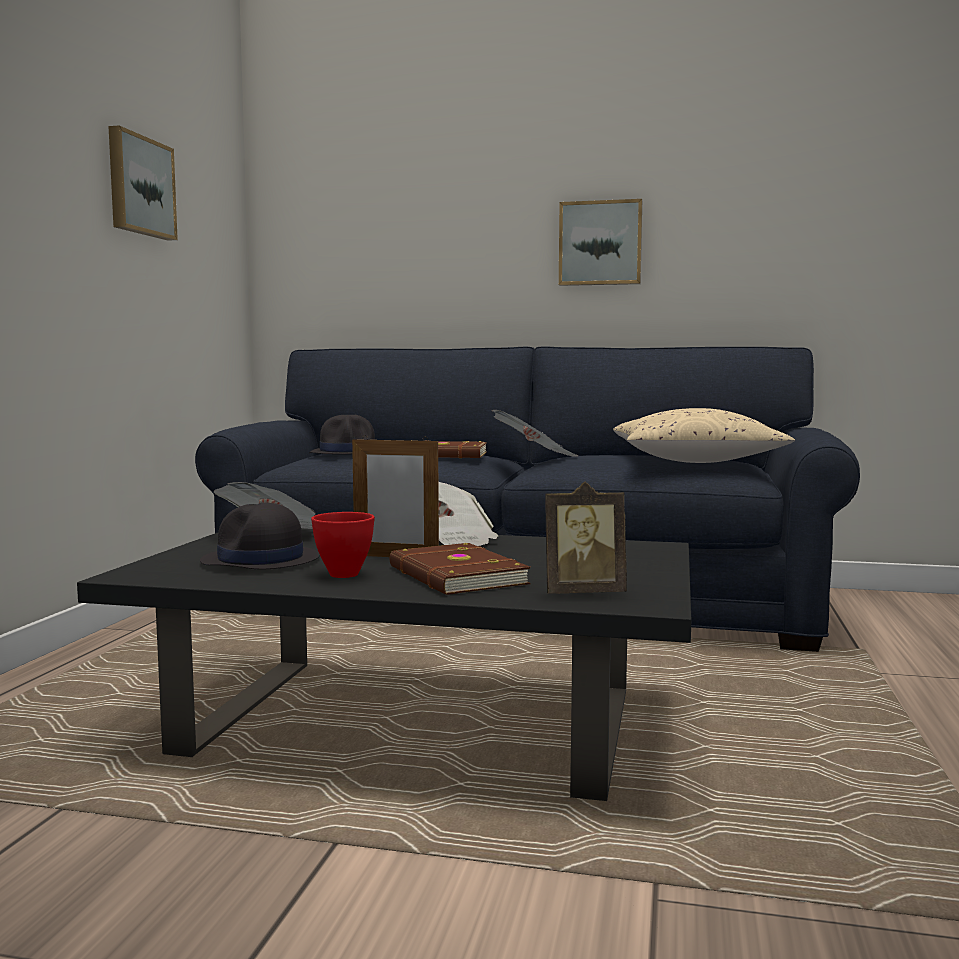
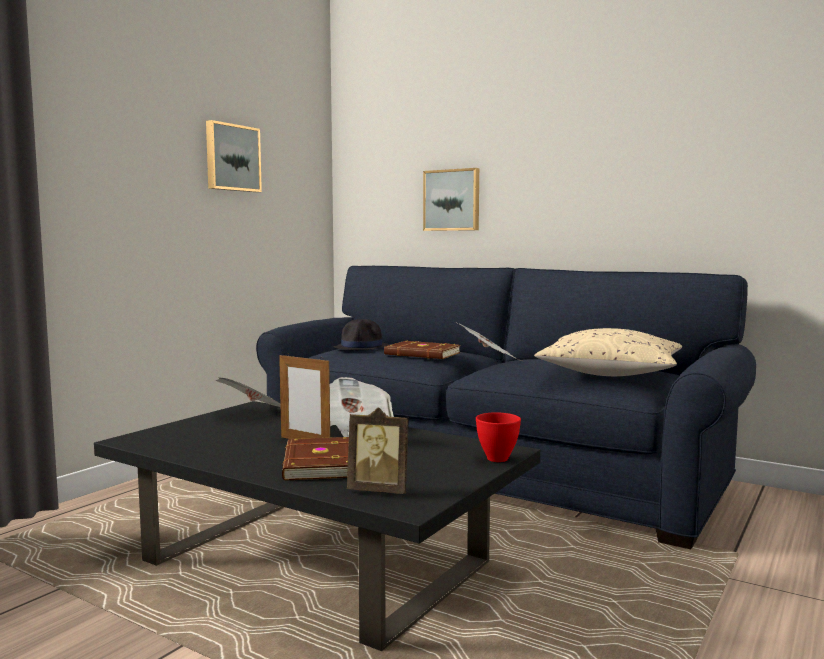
camera: 20 degrees right, 0 degrees up
(260, 561) = (217, 436): black hat -> none
(342, 575) = (248, 454): red bowl -> red bowl (496, 459)
(600, 243) = (578, 182): picture -> picture (452, 200)

